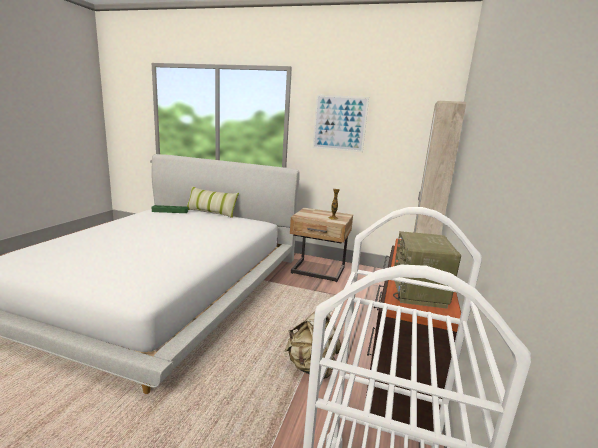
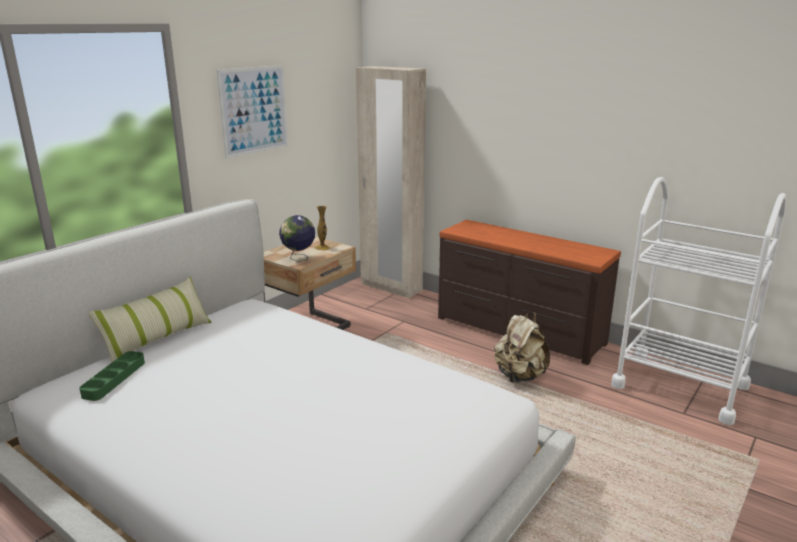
camera: 70 degrees left, 5 degrees up
(308, 215) = (298, 259): none -> globe
(419, 293) = (573, 251): radio -> none

